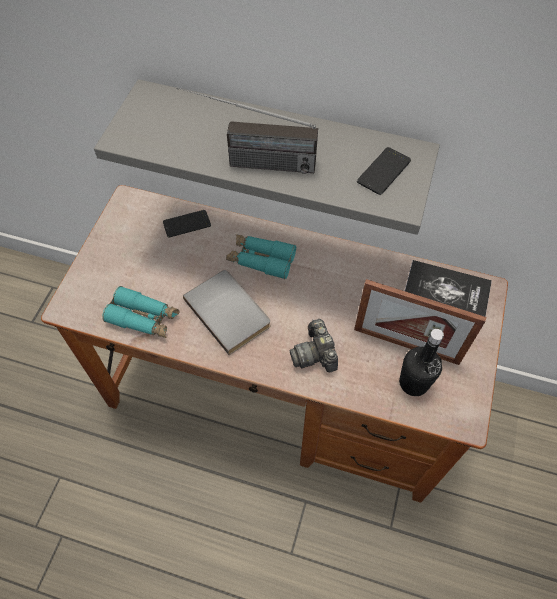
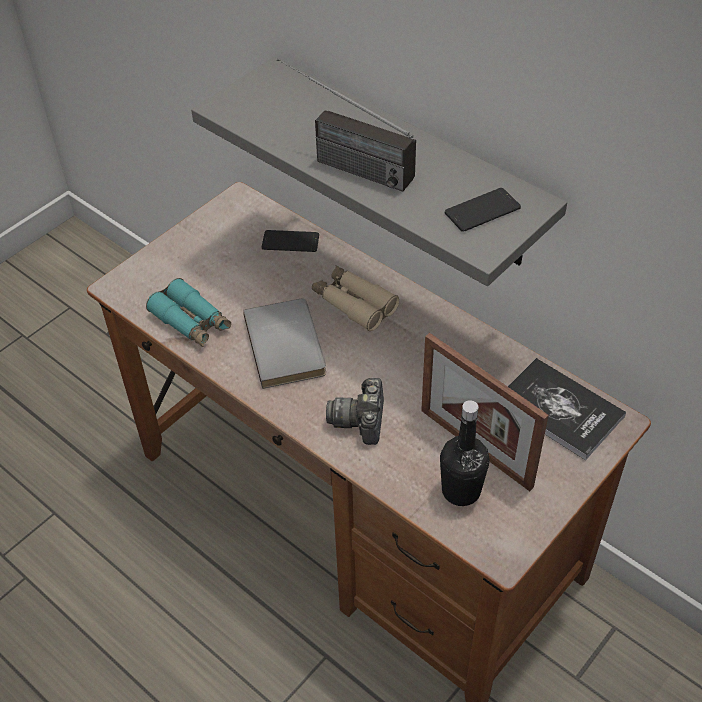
camera: 25 degrees right, 10 degrees down
(261, 259) = (354, 303): turquoise binoculars -> beige binoculars

